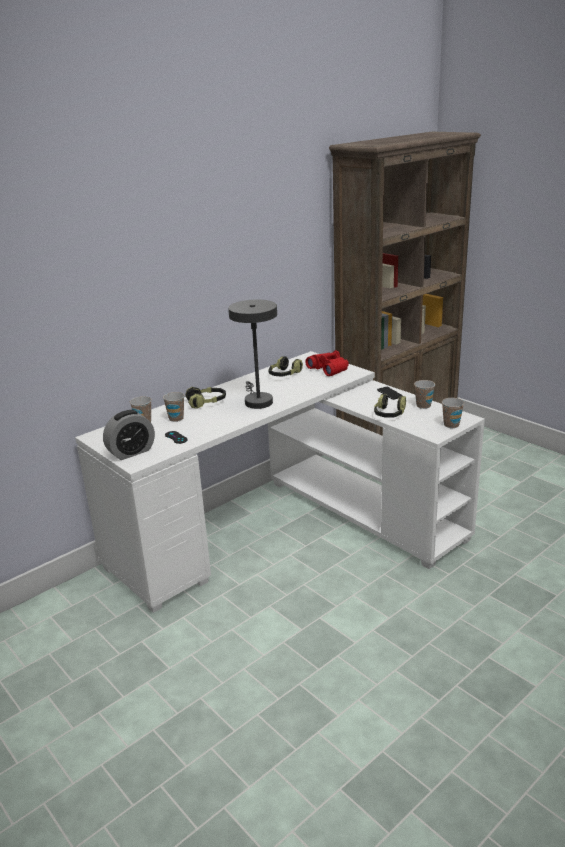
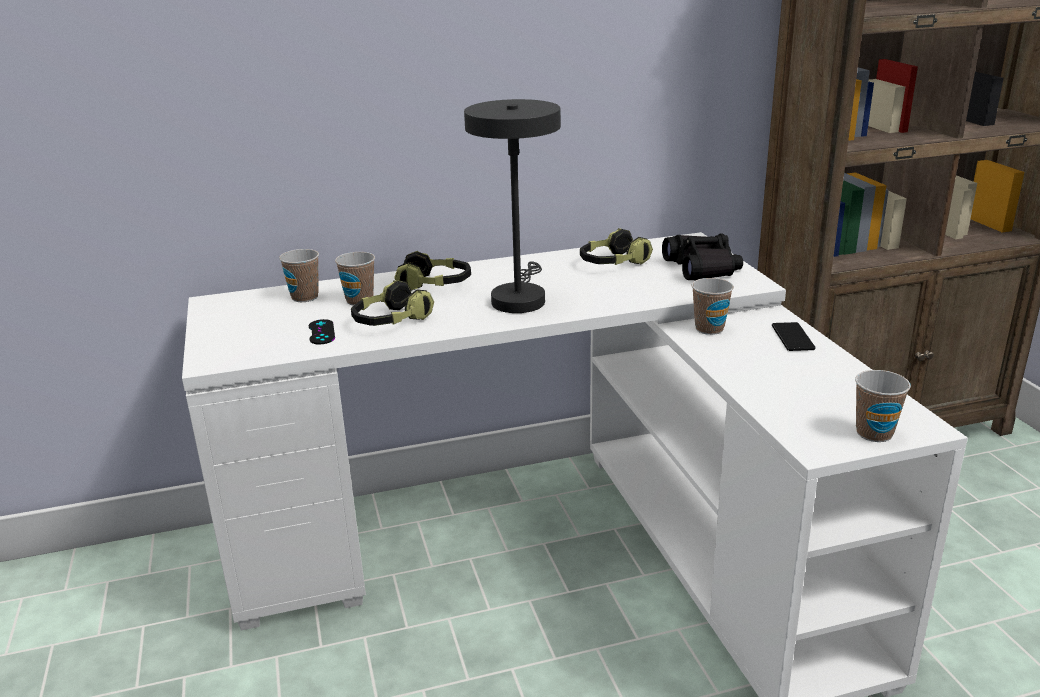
camera: 25 degrees right, 0 degrees up
(131, 452) = (229, 341): alarm clock -> none
(329, 369) = (702, 268): red binoculars -> black binoculars
(389, 414) = (755, 379): headphones -> headphones (391, 321)
(423, 405) = (844, 377): cup -> cup (709, 329)

